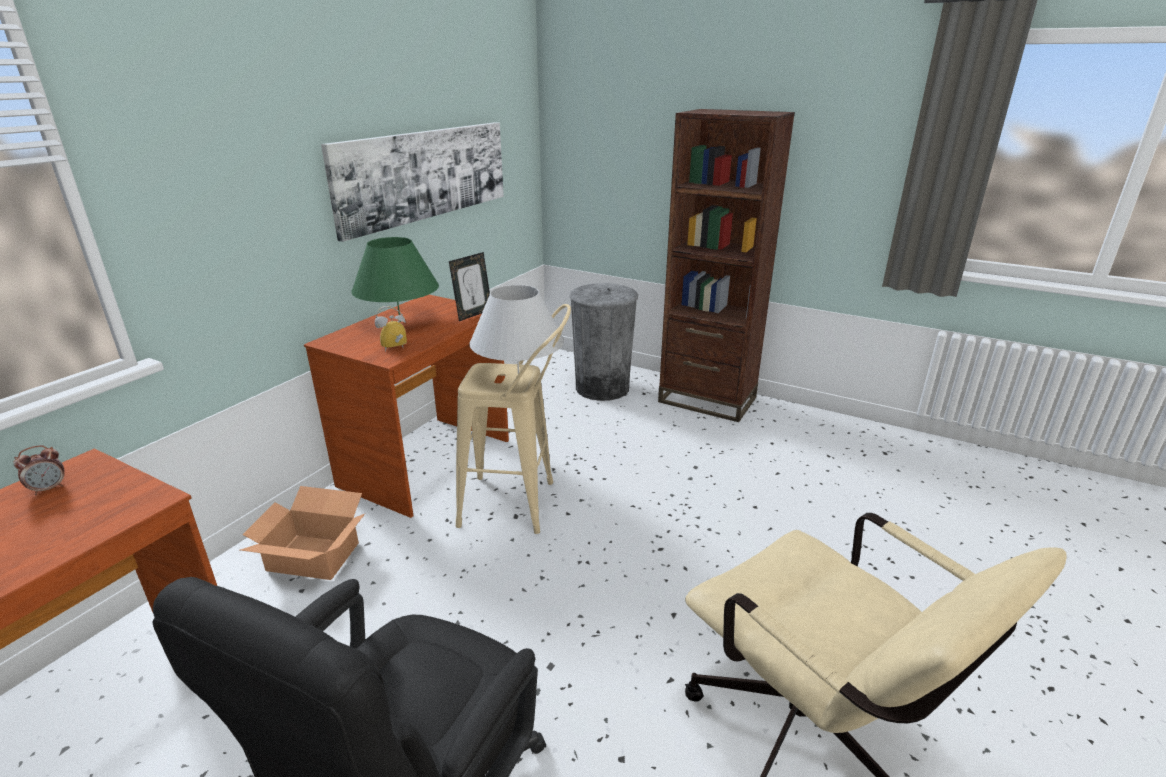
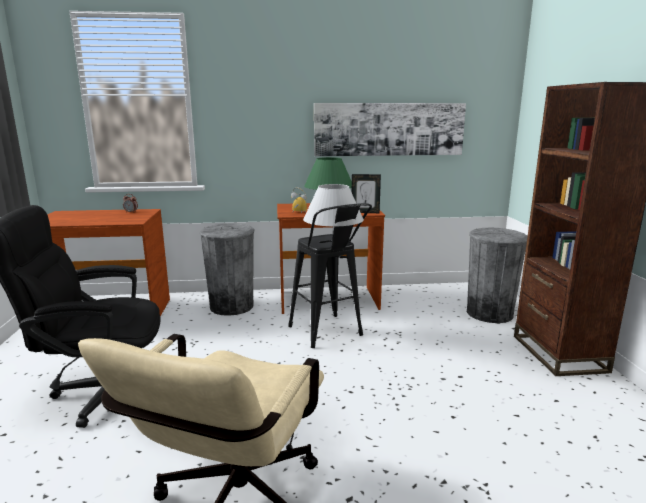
camera: 55 degrees right, 10 degrees down
(313, 556) = (232, 306): cardboard box -> grey trash can
(519, 505) = (328, 334): beige stool -> black stool

